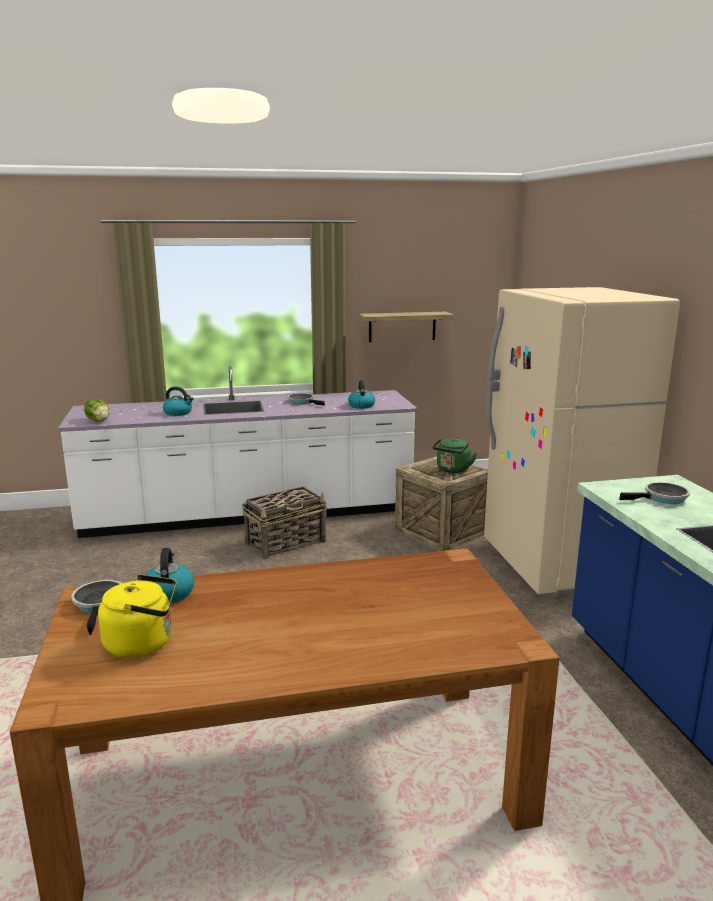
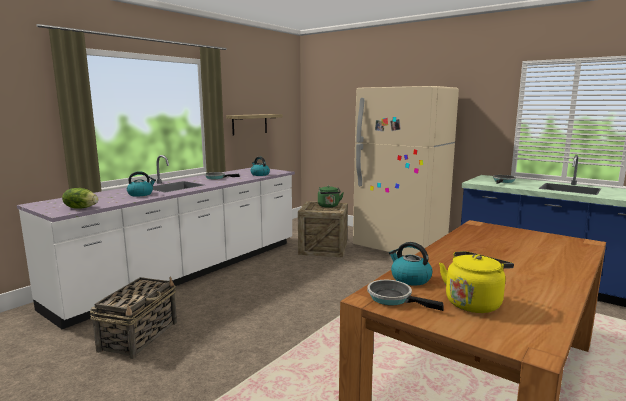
camera: 40 degrees left, 5 degrees down
(286, 542) = (246, 279): basket -> basket (140, 336)

